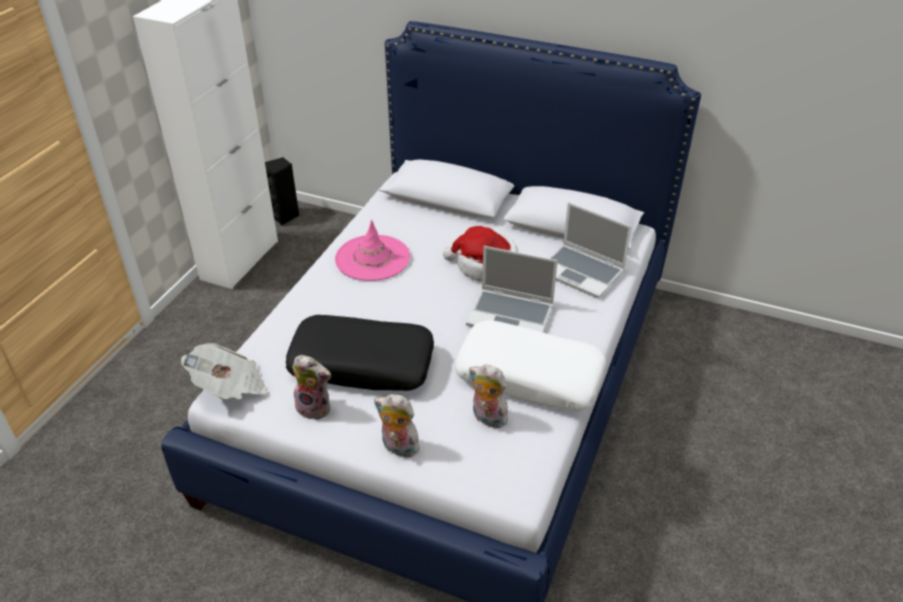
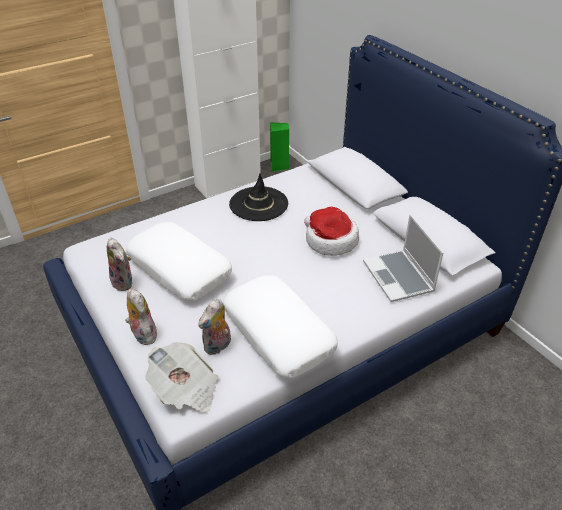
camera: 35 degrees right, 0 degrees up
(229, 386) = (93, 245): newspaper -> newspaper (185, 390)
(285, 216) = (279, 166): black speaker -> green speaker
(362, 363) = (180, 268): black pillow -> white pillow
(372, 258) = (258, 204): pink hat -> black hat
(487, 418) = (218, 346): plush toy -> plush toy turned 120 degrees counterclockwise
(511, 316) = (310, 284): laptop -> none

